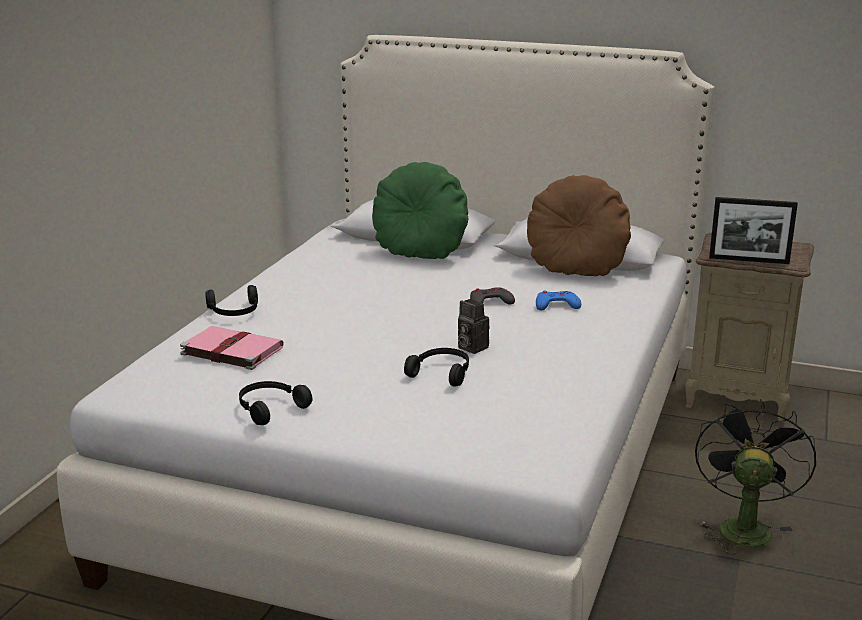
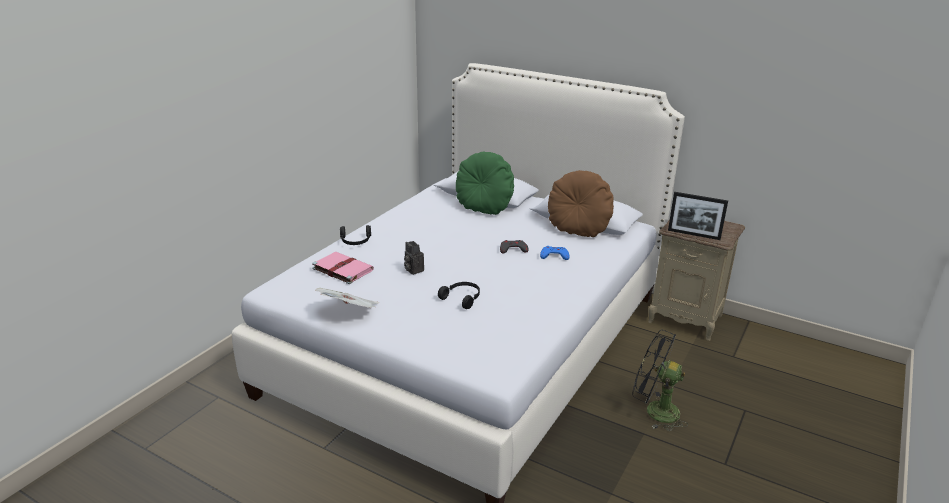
camera: 10 degrees right, 5 degrees up
(269, 408) = (350, 312): black headphones -> newspaper
(470, 347) = (487, 281): camera -> camera (413, 270)
(742, 526) = (654, 411): black fan -> black fan turned 90 degrees counterclockwise

